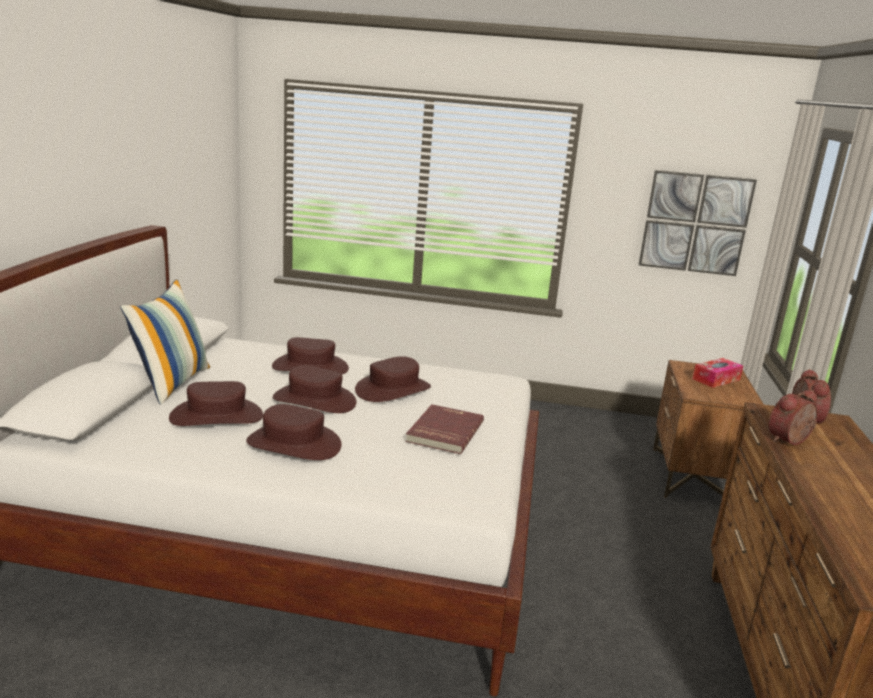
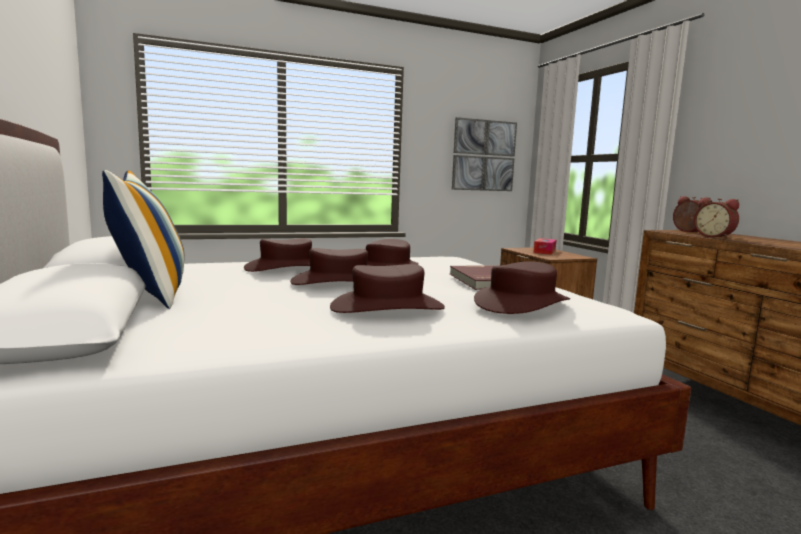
camera: 30 degrees left, 10 degrees down
(216, 416) = (261, 304): brown hat -> brown hat (521, 303)
(790, 441) = (714, 237): alarm clock -> alarm clock turned 60 degrees counterclockwise

